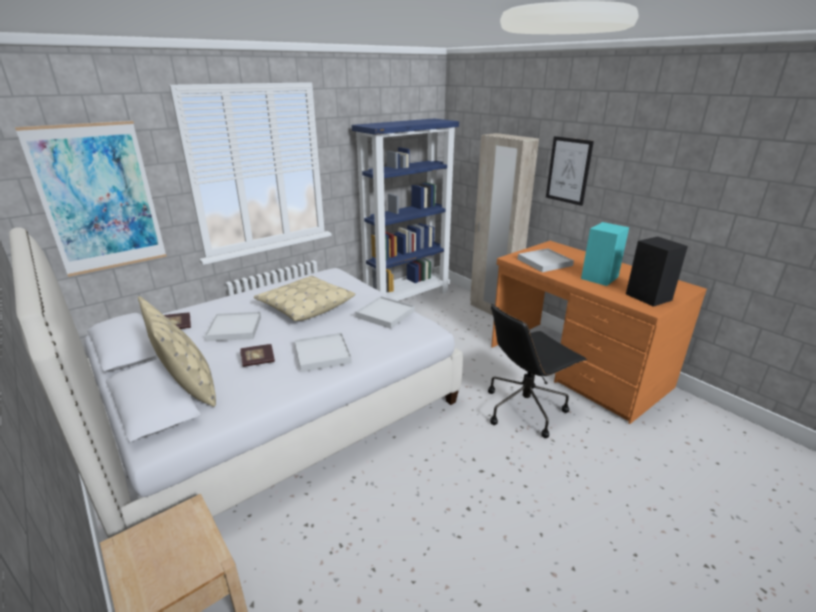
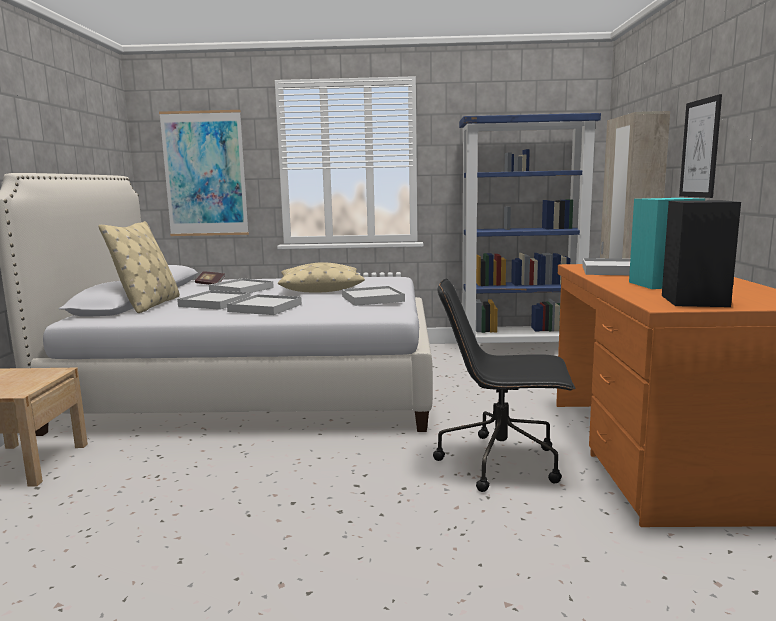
camera: 40 degrees right, 15 degrees down
(258, 361) = (215, 303): book -> white tray

